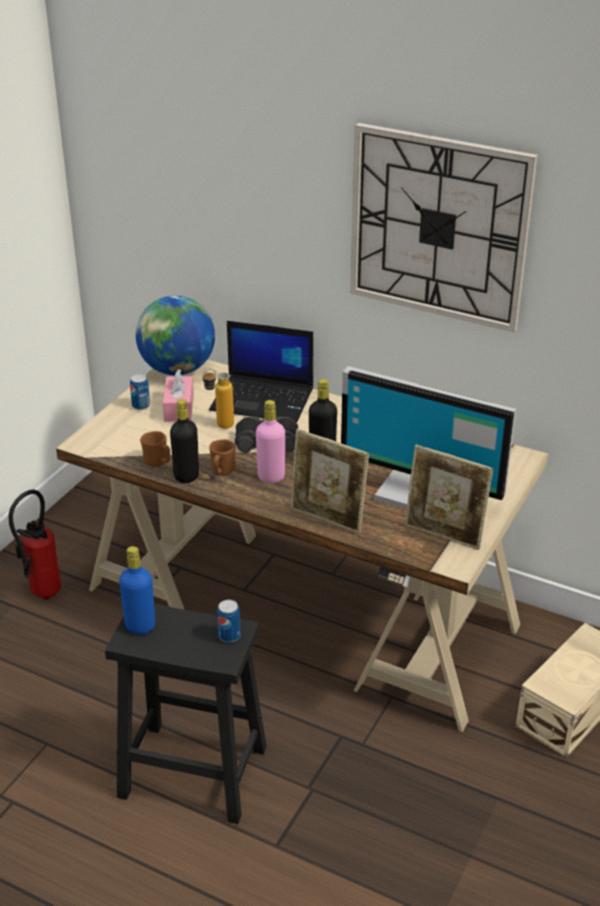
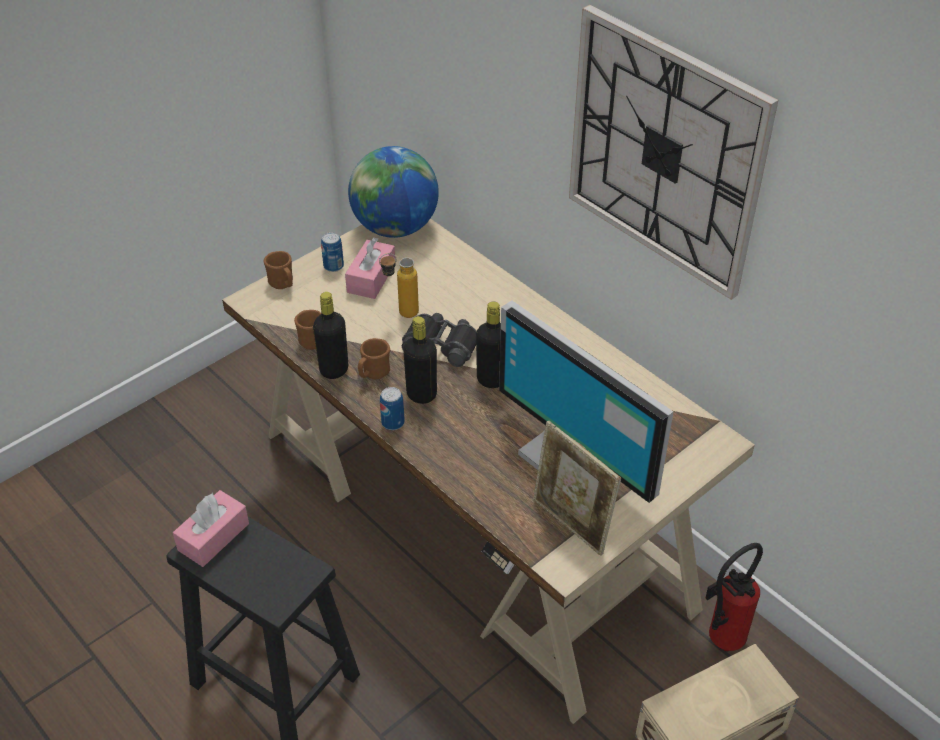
camera: 20 degrees right, 10 degrees up
(41, 594) = (221, 429): fire extinguisher -> fire extinguisher (719, 641)
(104, 427) = (283, 284): none -> brown mug
(140, 626) = (213, 537): blue bottle -> pink tissue box
(229, 636) = (295, 576): can -> can (393, 423)
(264, 399) = (467, 289): laptop -> none
(271, 477) = (421, 394): pink bottle -> black bottle
(327, 519) = (453, 467): picture frame -> none

